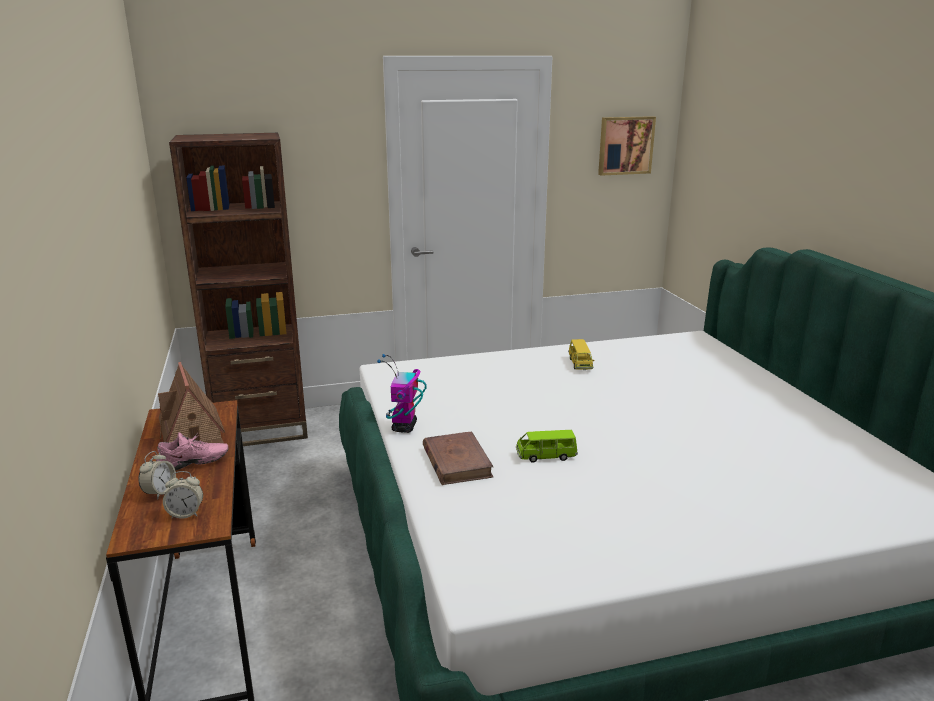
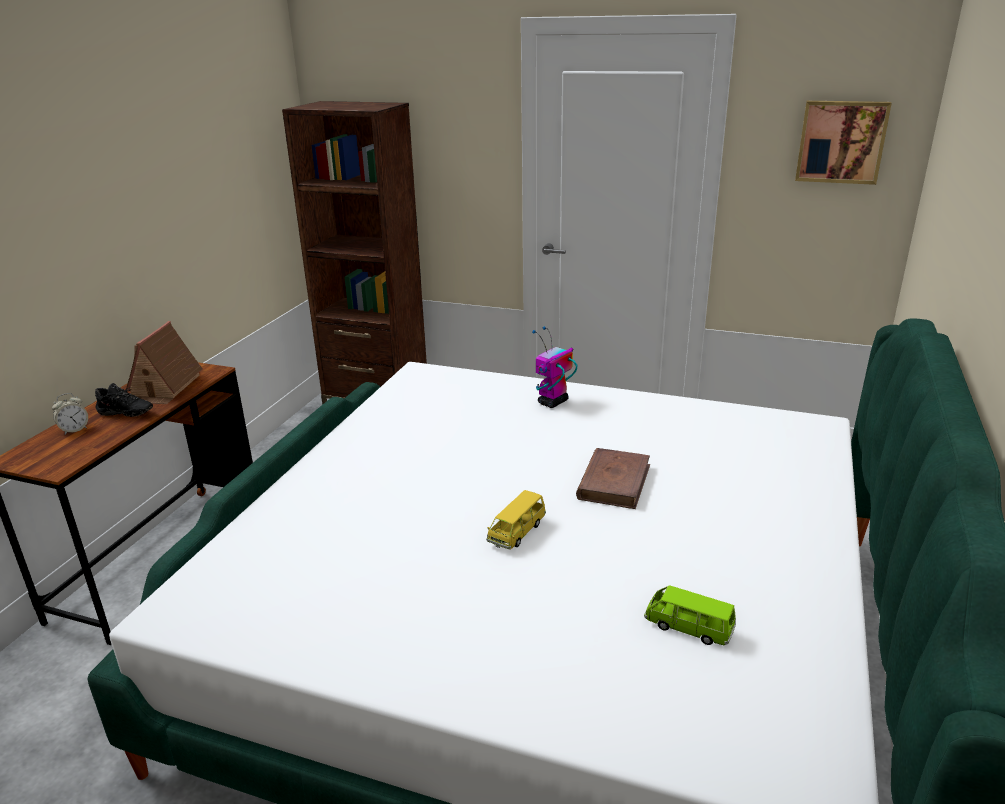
camera: 35 degrees right, 5 degrees up
(186, 514) = (61, 453): alarm clock -> none
(194, 465) = (125, 415): pink shoe -> black shoe
(404, 427) = (349, 434): toy robot -> toy robot (552, 402)
(457, 462) = (339, 484): brown book -> brown book (614, 482)
(546, 456) = (422, 508): green toy car -> green toy car (688, 627)
(580, 364) = (618, 419): yellow toy car -> yellow toy car (517, 532)

